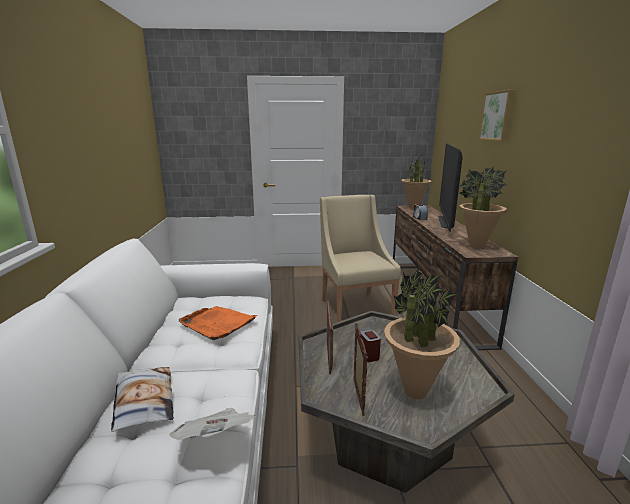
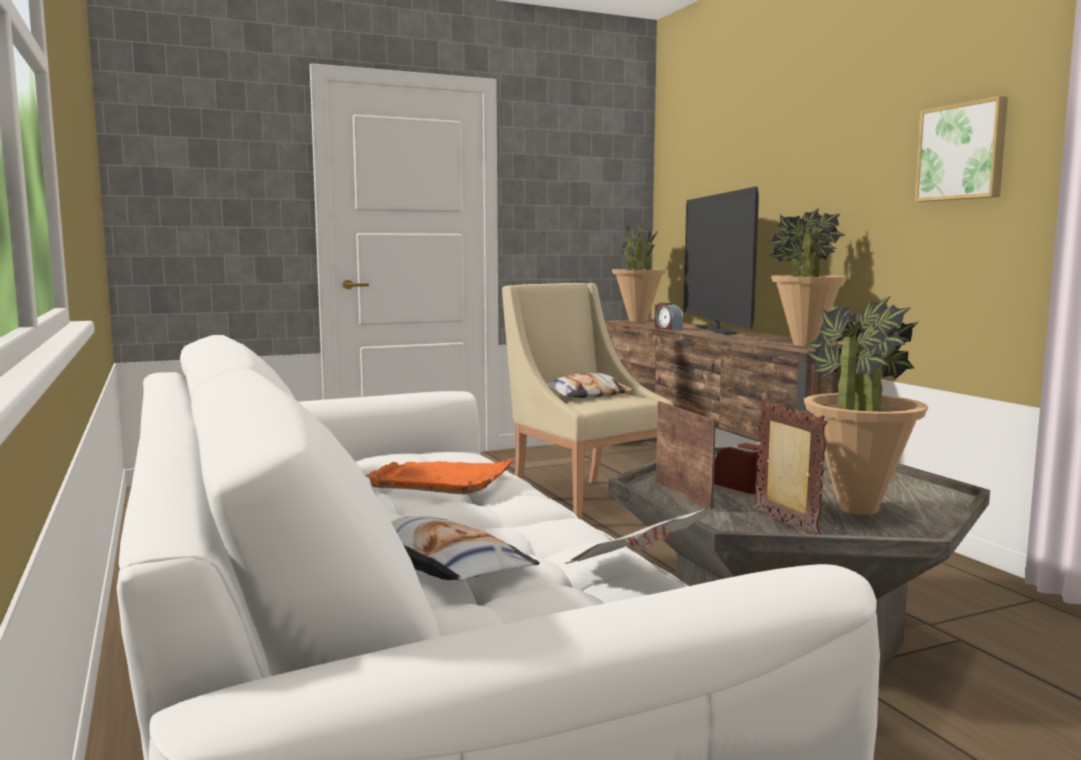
camera: 20 degrees left, 10 degrees down
(357, 257) = (587, 395): none -> pillow
(498, 116) = (798, 138): picture -> picture (962, 152)

